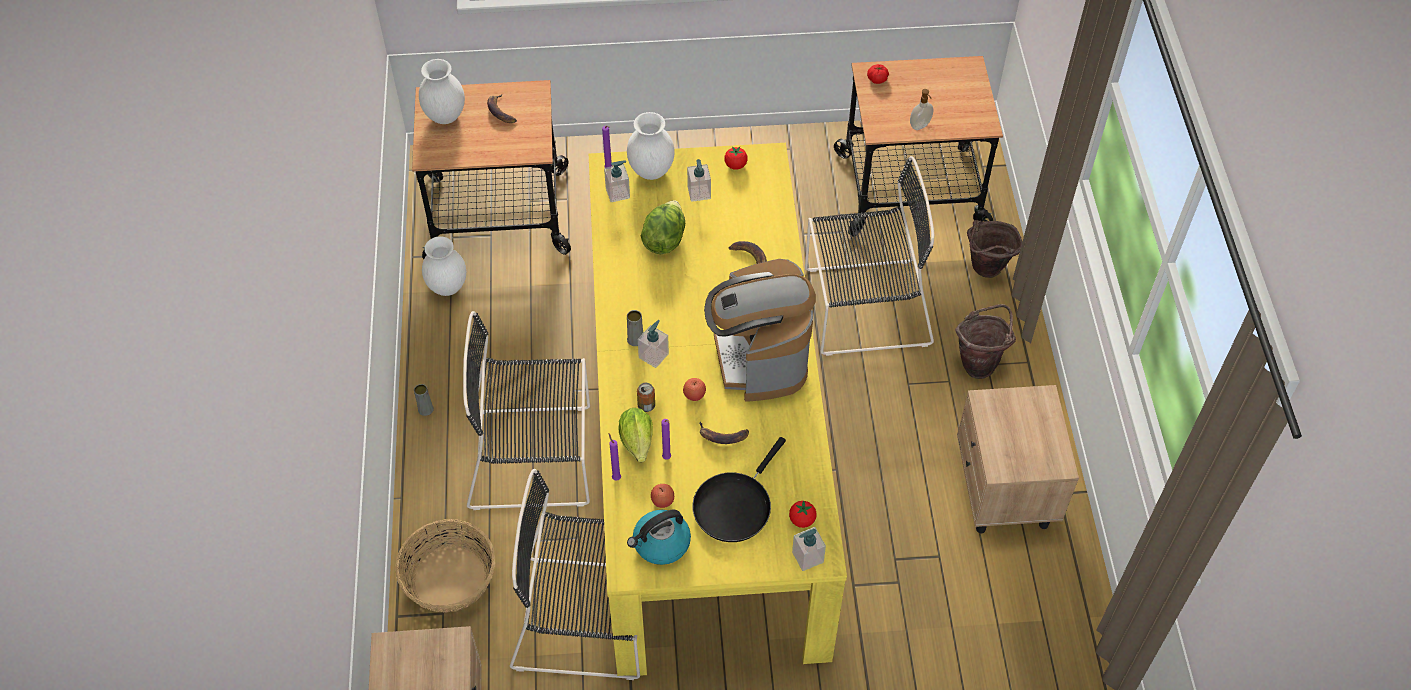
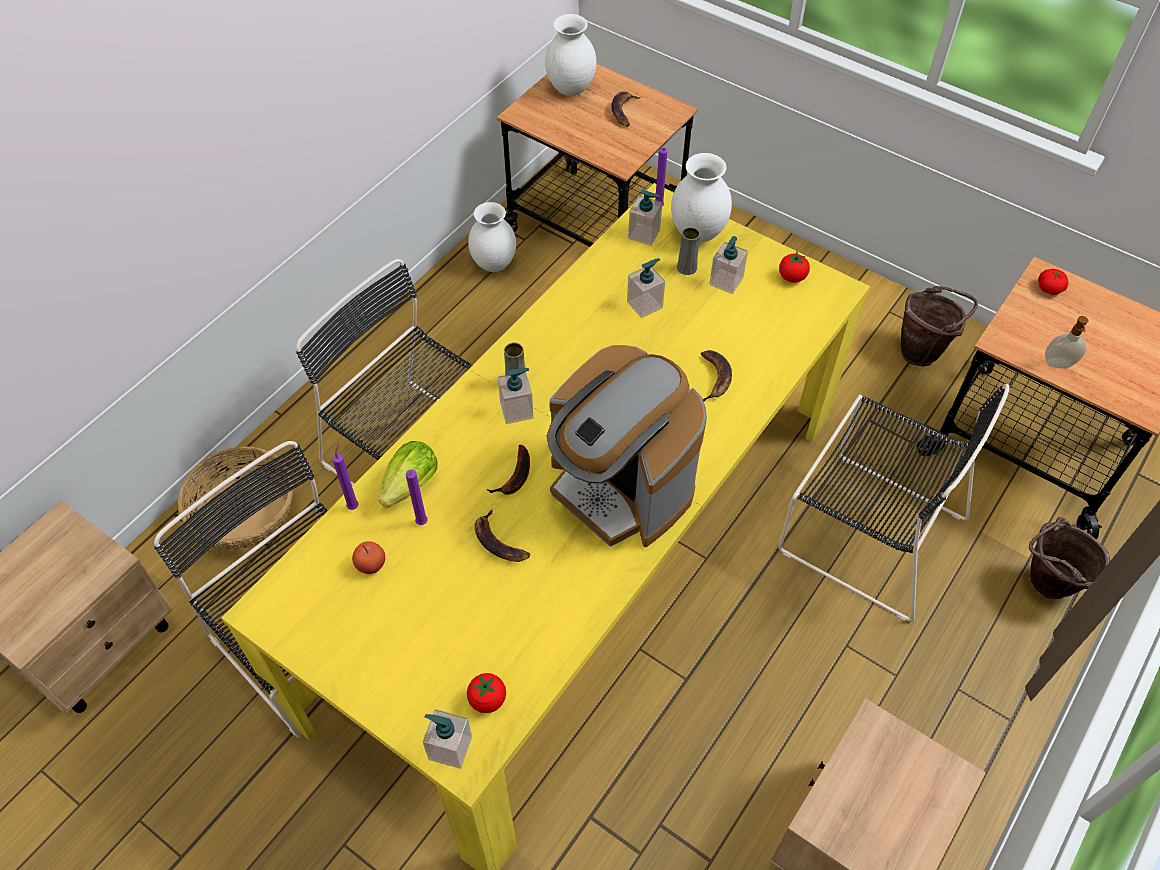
camera: 40 degrees right, 0 degrees up
(425, 409) = (375, 353): grey vase -> grey vase (687, 268)
(646, 405) = (458, 455): can -> none
(660, 544) = (321, 609): kettle -> none
(664, 239) = (645, 305): lettuce -> soap dispenser
(694, 395) = (515, 478): apple -> banana
(735, 505) = (435, 626): black frying pan -> none
(759, 359) = (620, 488): coffee machine -> coffee machine turned 75 degrees counterclockwise
(980, 362) = (951, 680): brown bucket -> brown bucket (923, 352)

